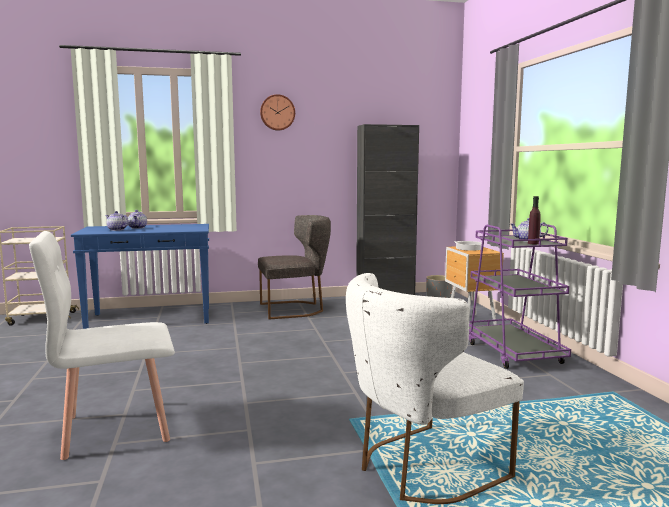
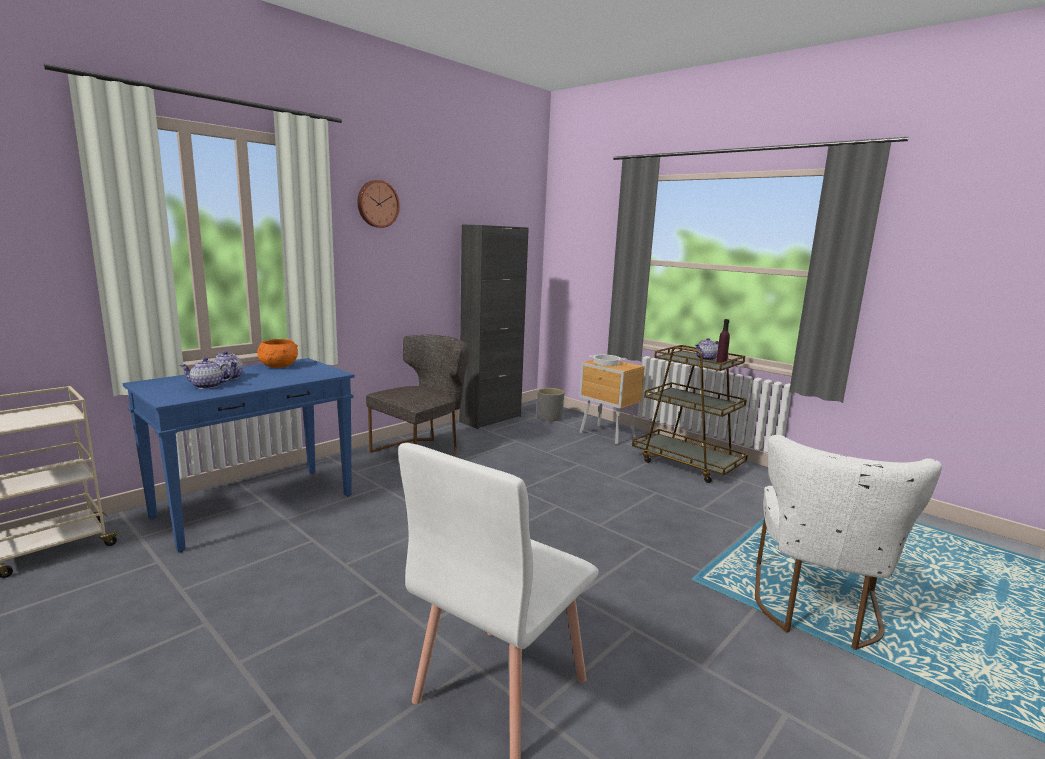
camera: 35 degrees left, 5 degrees up
(178, 225) = (278, 366): none -> orange bowl
(513, 352) = (687, 463): purple cart -> brown cart

